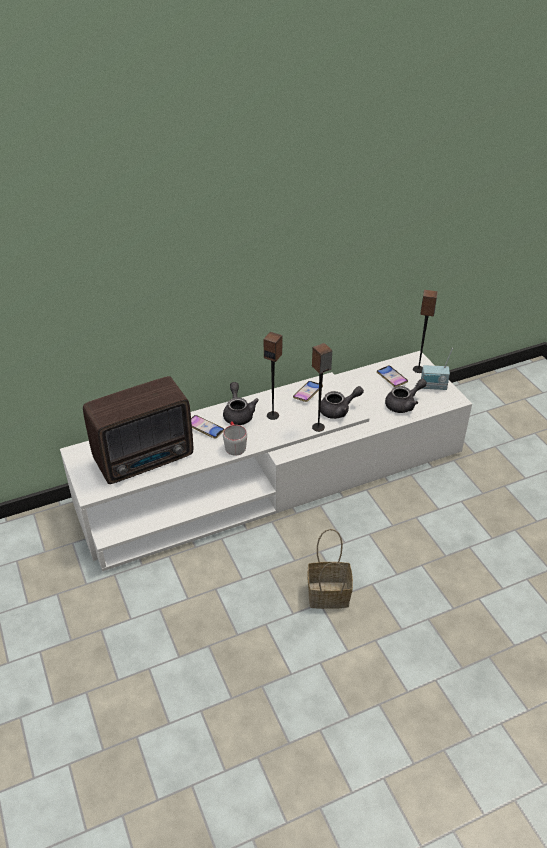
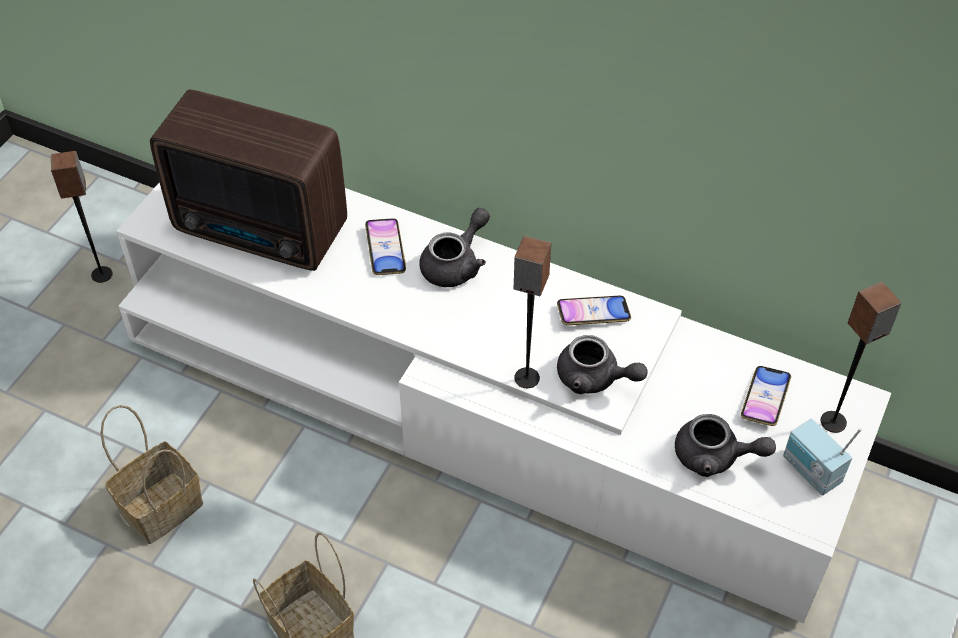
camera: 50 degrees right, 10 degrees up
(209, 612) = (162, 505): none -> basket
(234, 445) = (384, 304): grey mug -> none
(273, 415) = (495, 306): speaker -> speaker (102, 274)

